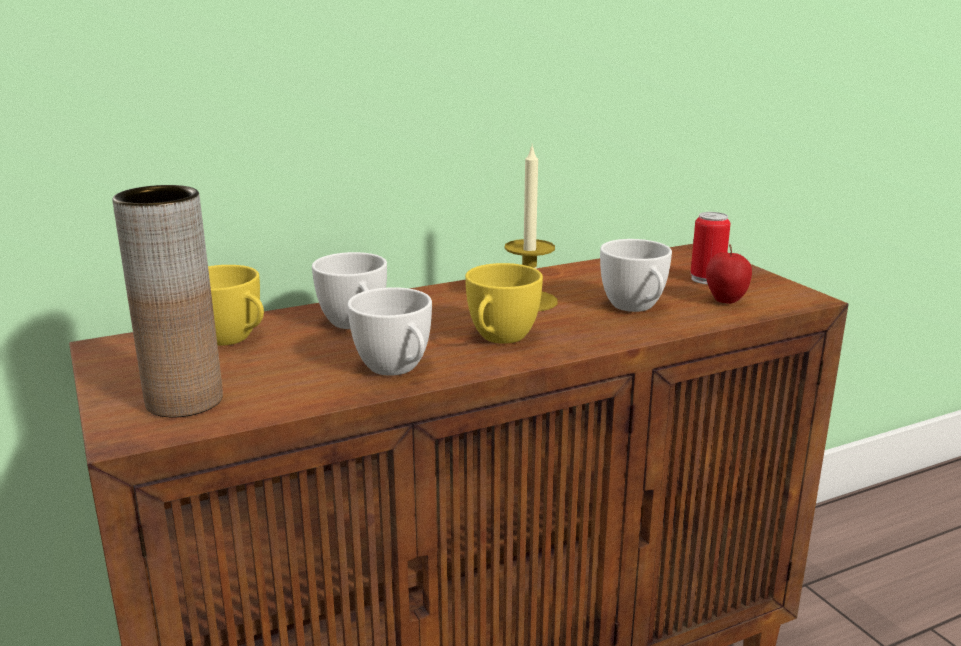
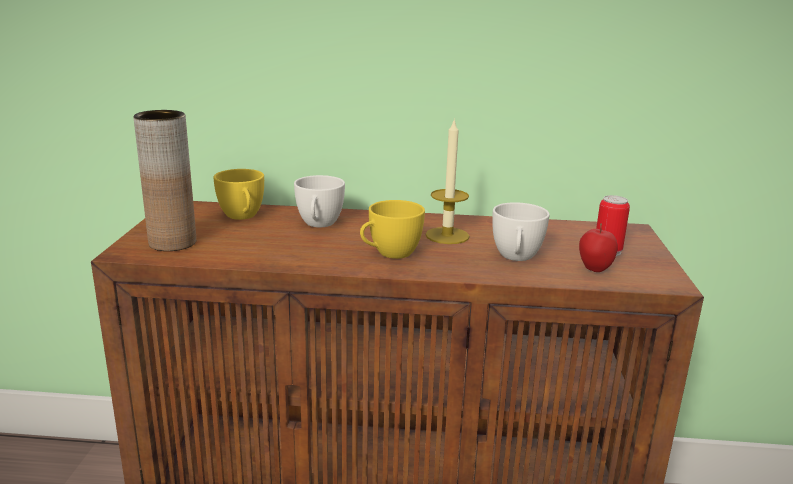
camera: 30 degrees right, 0 degrees up
(397, 370) = (301, 256): white cup -> none

